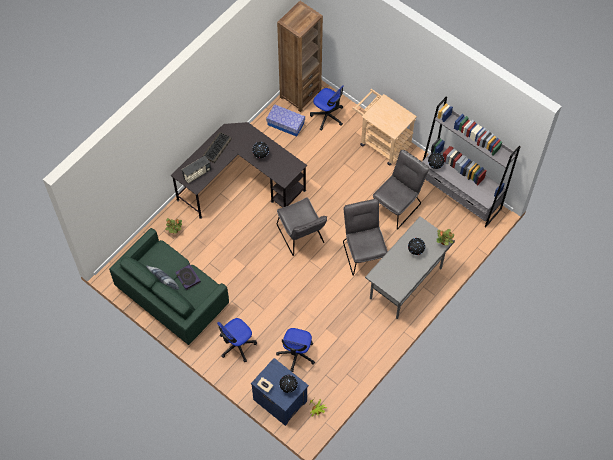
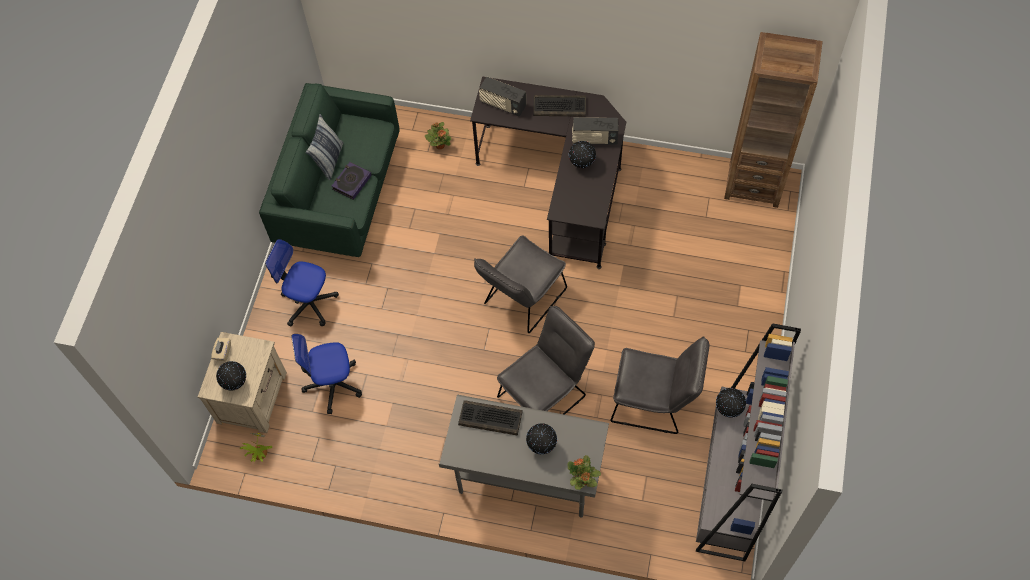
camera: 65 degrees right, 0 degrees up
(249, 142) = (594, 139): none -> radio
(280, 399) = (253, 397): blue nightstand -> beige nightstand
(286, 124) = (691, 190): storage box -> none
(327, 116) = (742, 236): office chair -> none
(381, 142) = (747, 328): beige cart -> none
(387, 267) = (489, 418): none -> keyboard

